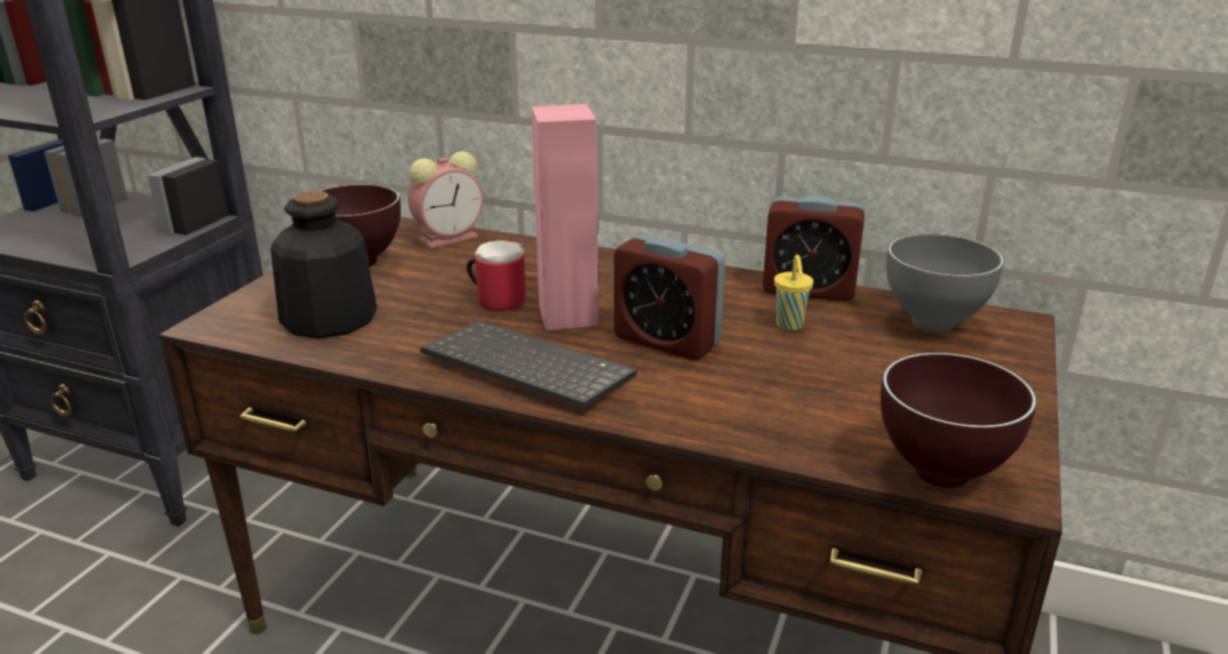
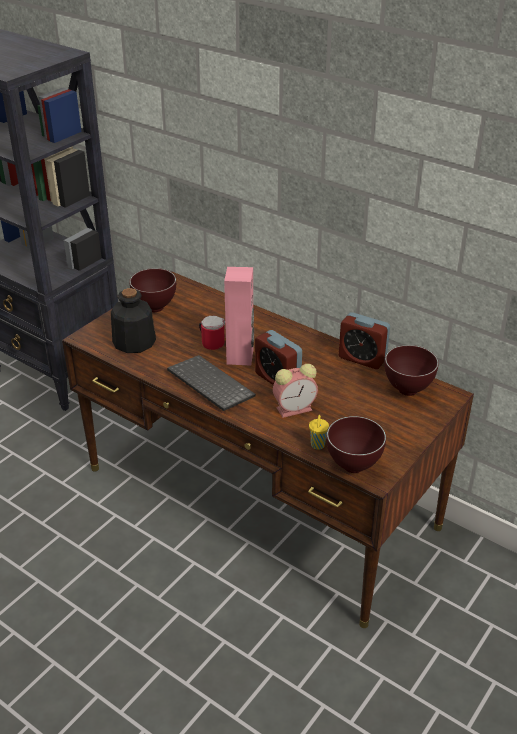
camera: 15 degrees right, 10 degrees up
(450, 237) = (203, 295): alarm clock -> alarm clock (295, 408)
(790, 326) = (339, 380): yellow cup -> yellow cup (317, 446)
(935, 326) = (408, 391): grey bowl -> brown bowl

